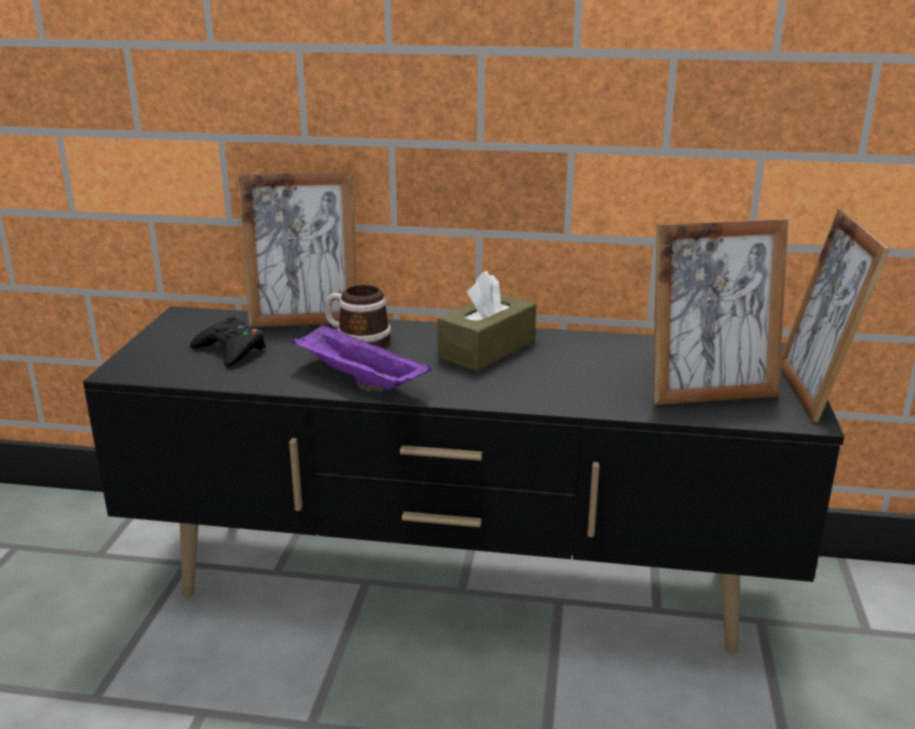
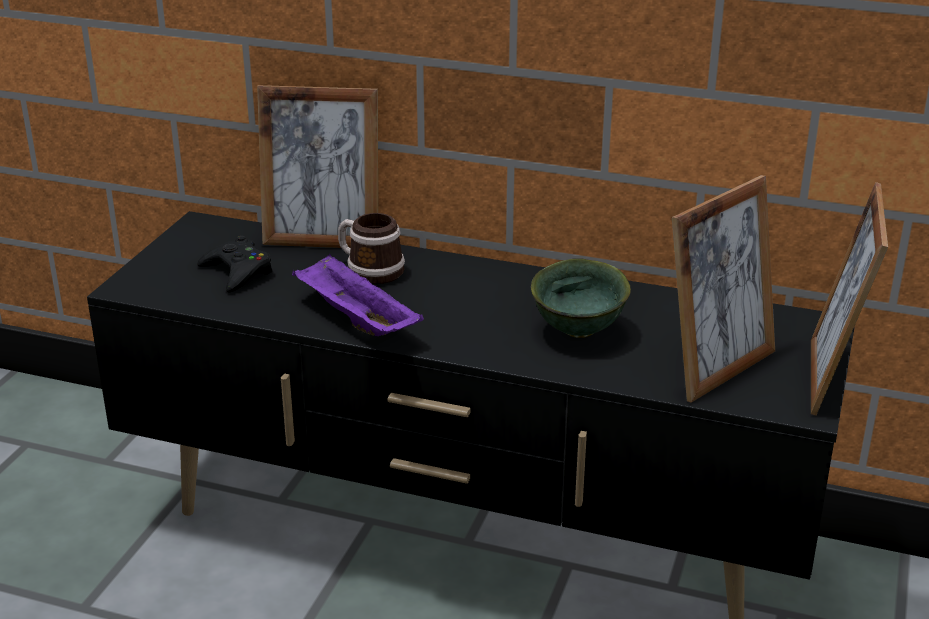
camera: 10 degrees right, 5 degrees up
(487, 349) = (501, 294): brown tissue box -> none
(572, 373) = (580, 331): none -> green bowl
(709, 392) = (717, 368): picture frame -> picture frame turned 45 degrees counterclockwise

